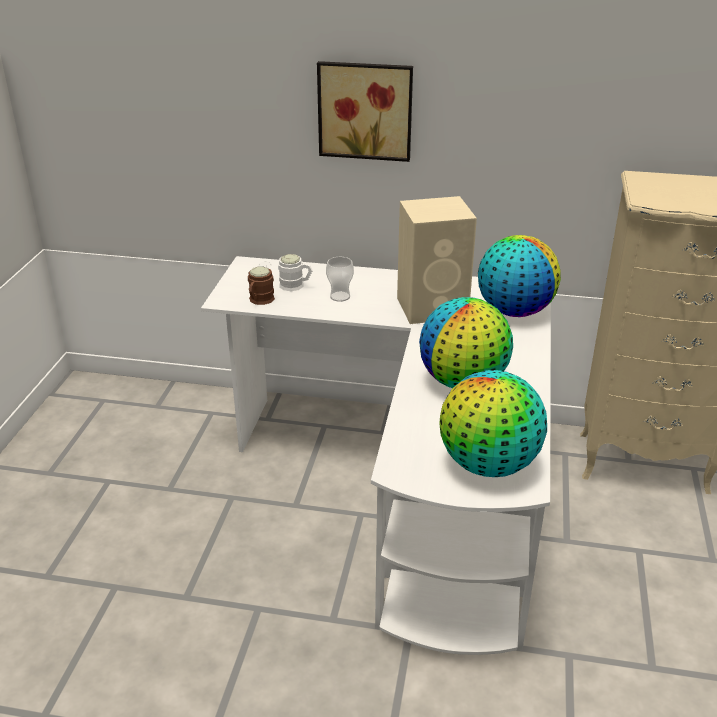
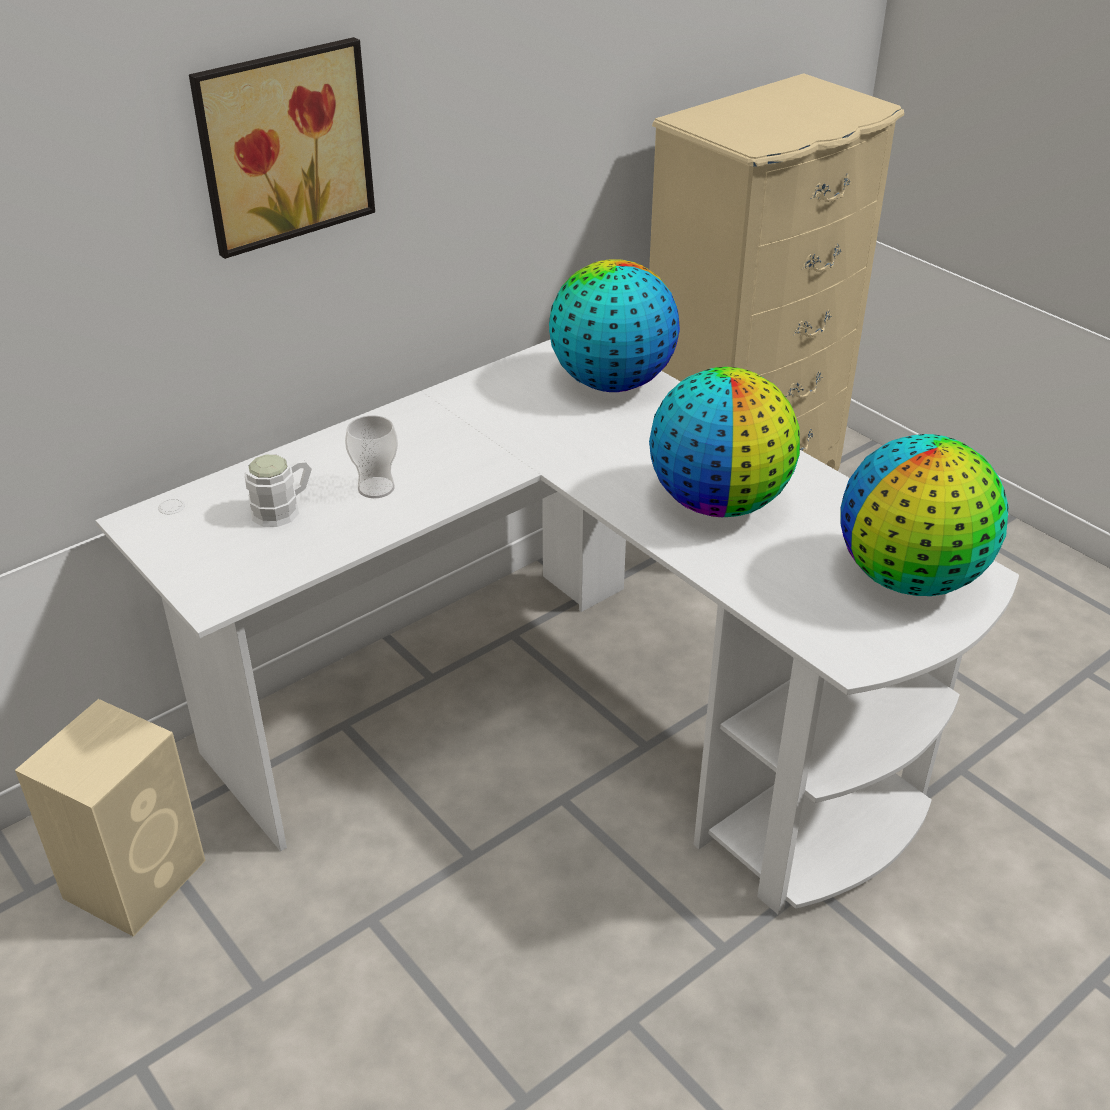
camera: 50 degrees left, 5 degrees up
(259, 301) = (273, 564): brown mug -> none
(434, 307) = (518, 431): beige speaker -> beige speaker (137, 876)

